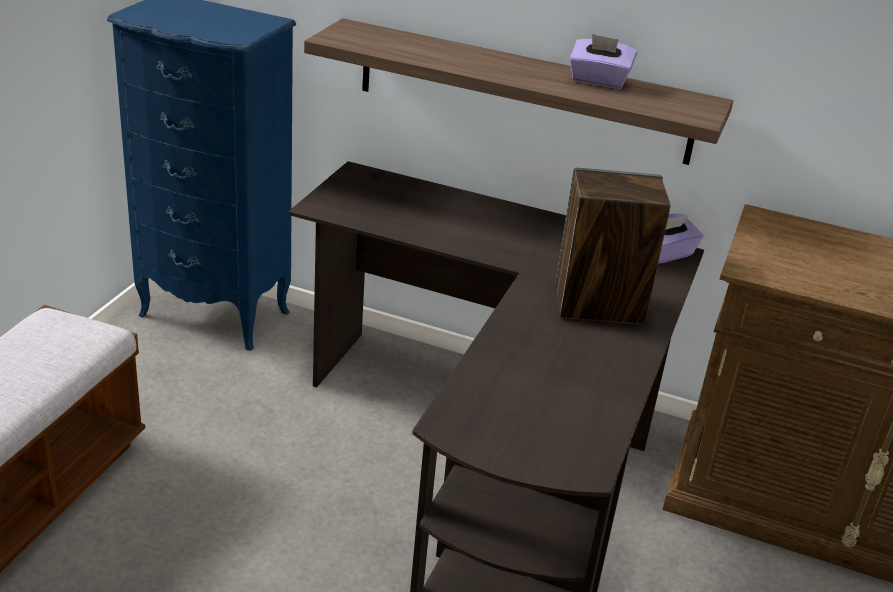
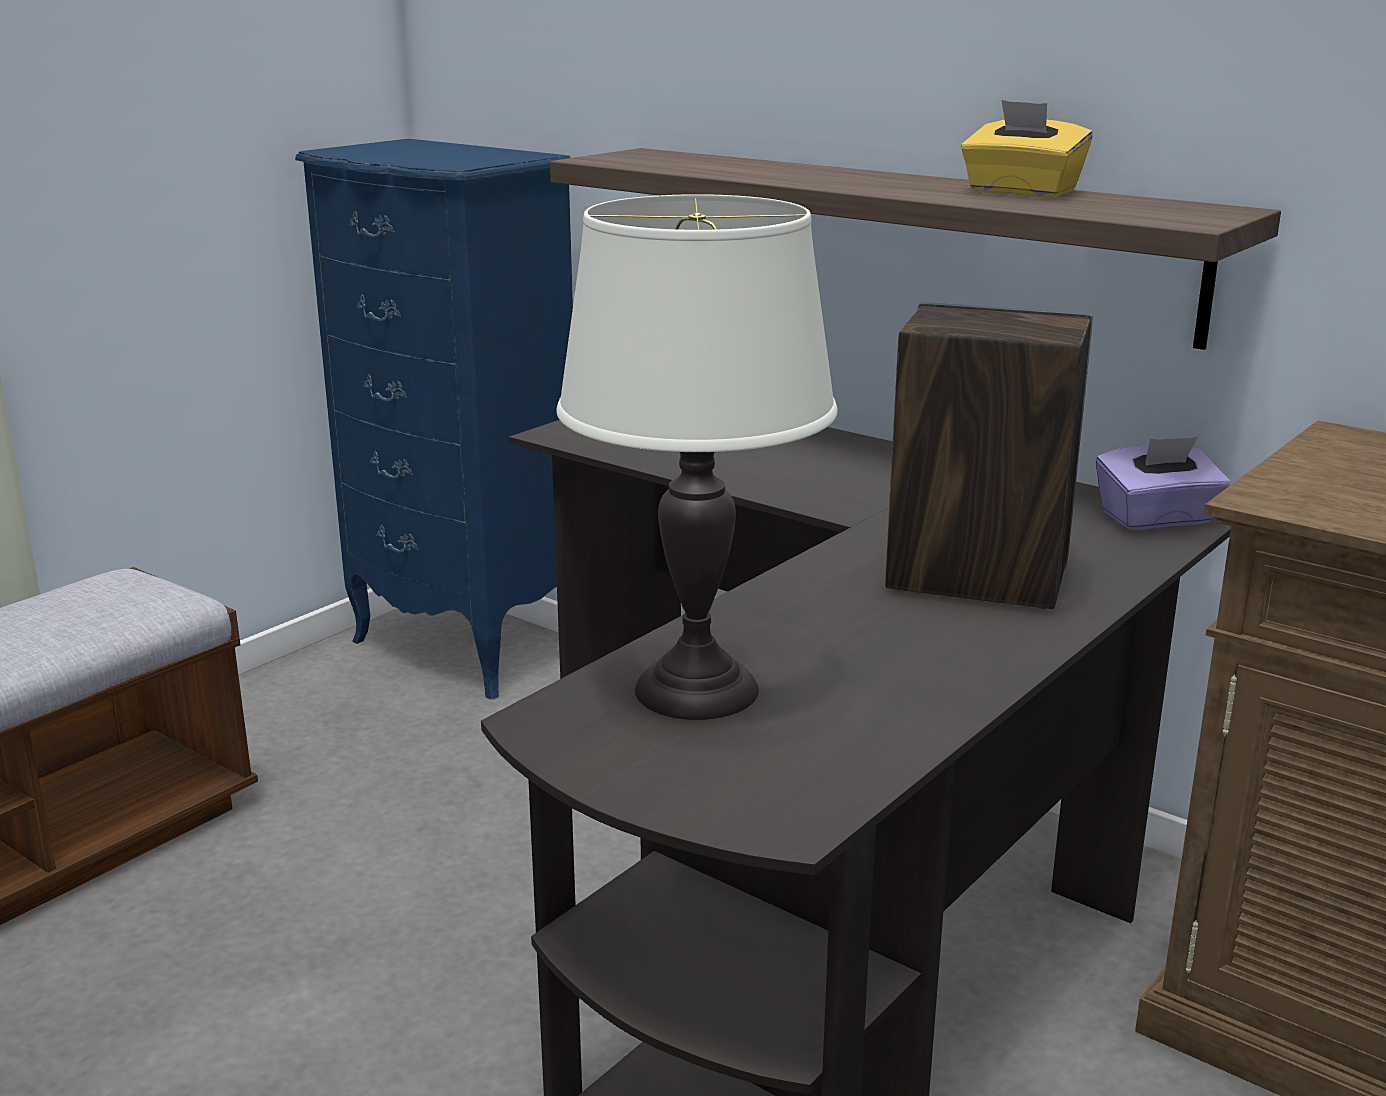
camera: 20 degrees right, 10 degrees down
(505, 397) = (697, 690): none -> white table lamp
(598, 81) = (1021, 192): purple tissue box -> yellow tissue box

